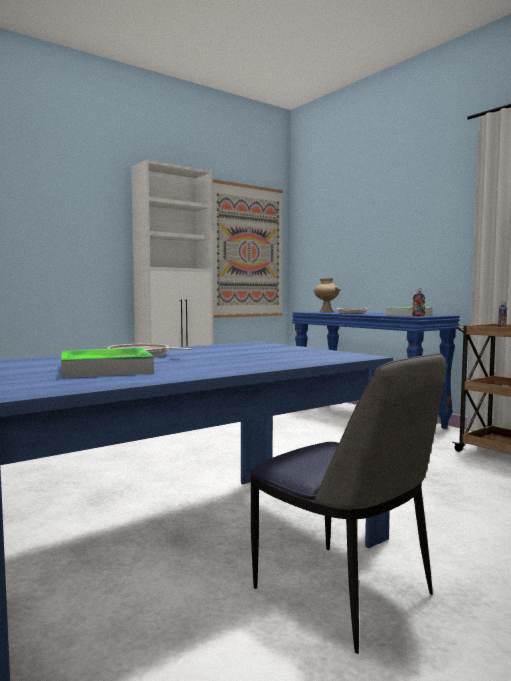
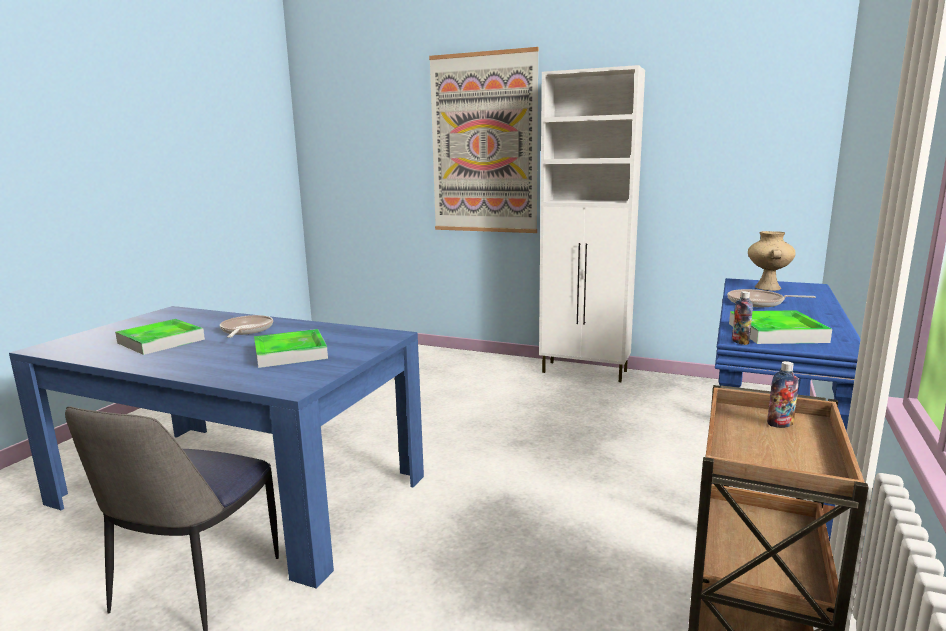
camera: 60 degrees right, 10 degrees up
(248, 251) = (739, 169): picture -> picture (484, 144)
(258, 353) = (290, 353): none -> tray

